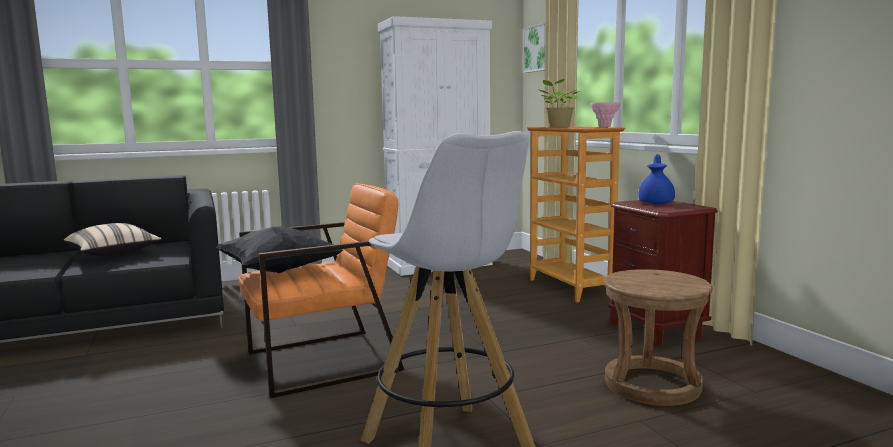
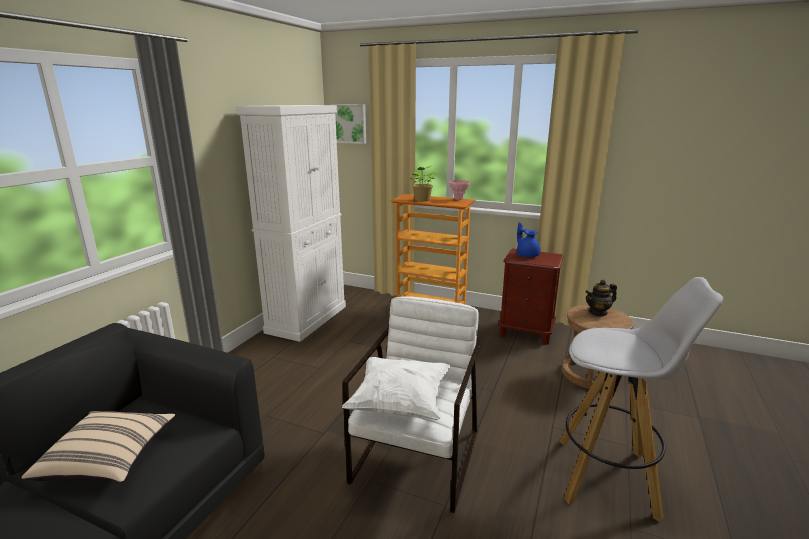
camera: 45 degrees left, 10 degrees up
(279, 271) = (400, 403): black pillow -> white pillow
(323, 361) = (417, 456): orange armchair -> white armchair
(668, 278) = (598, 312): none -> teapot

